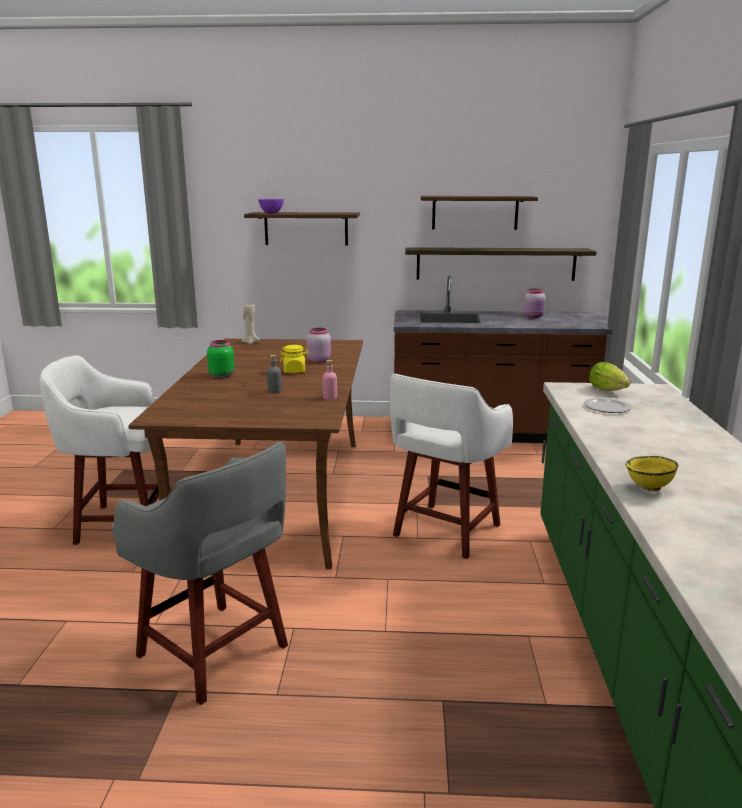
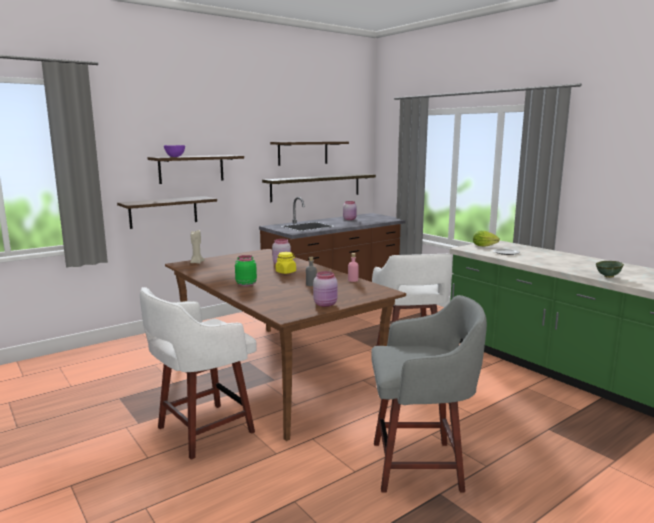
camera: 40 degrees left, 5 degrees down
(221, 417) = (326, 304): none -> pink jar
(270, 278) = (163, 212): none -> shelf
(649, 488) = (608, 277): yellow bowl -> green bowl

